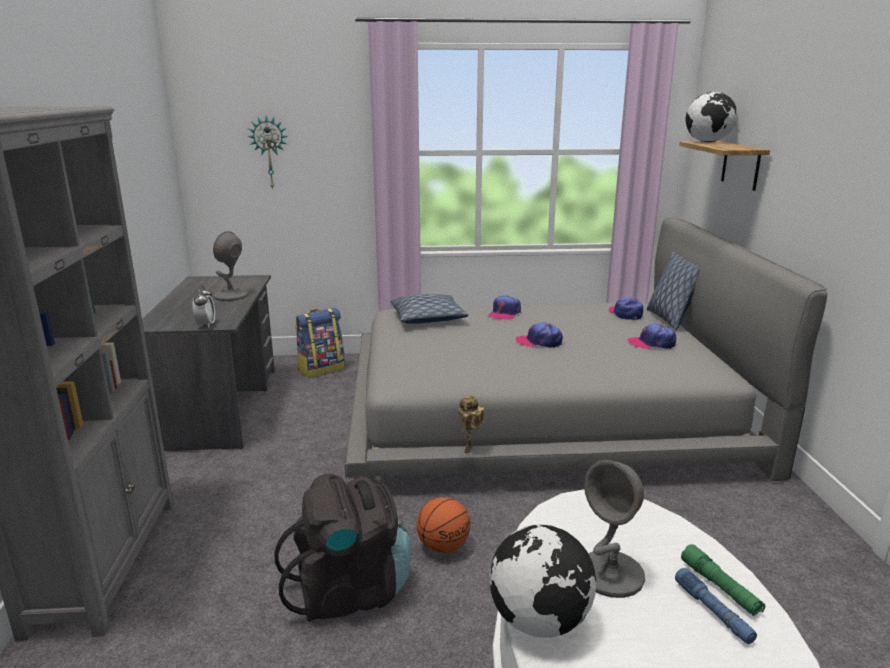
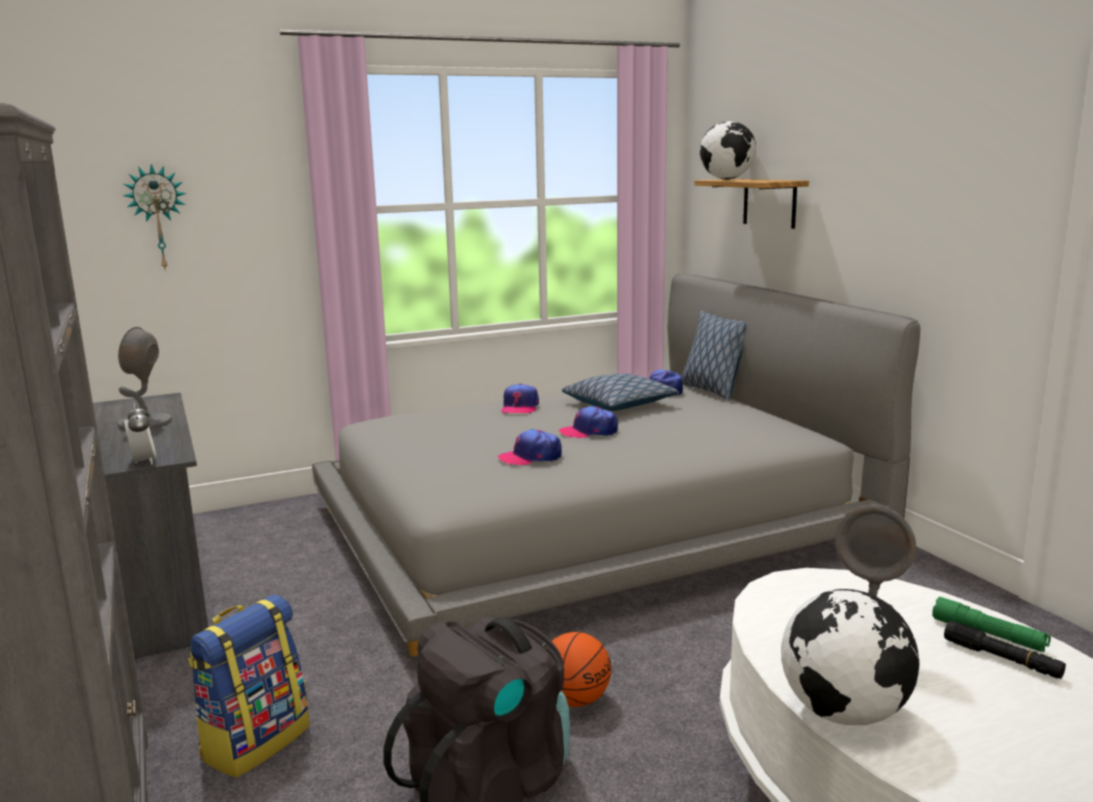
camera: 20 degrees left, 5 degrees down
(321, 369) = (262, 523): backpack -> backpack (255, 742)
(428, 318) = (425, 425): pillow -> pillow (618, 404)
(469, 451) = (562, 574): toy robot -> none
(652, 343) = (716, 416): cap -> cap (531, 457)
(713, 612) = (1002, 659): blue flashlight -> black flashlight

